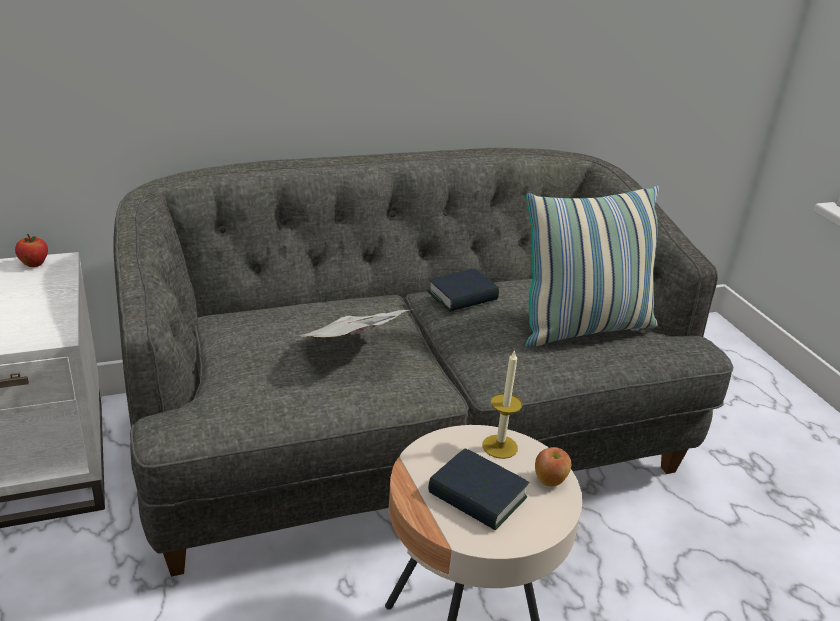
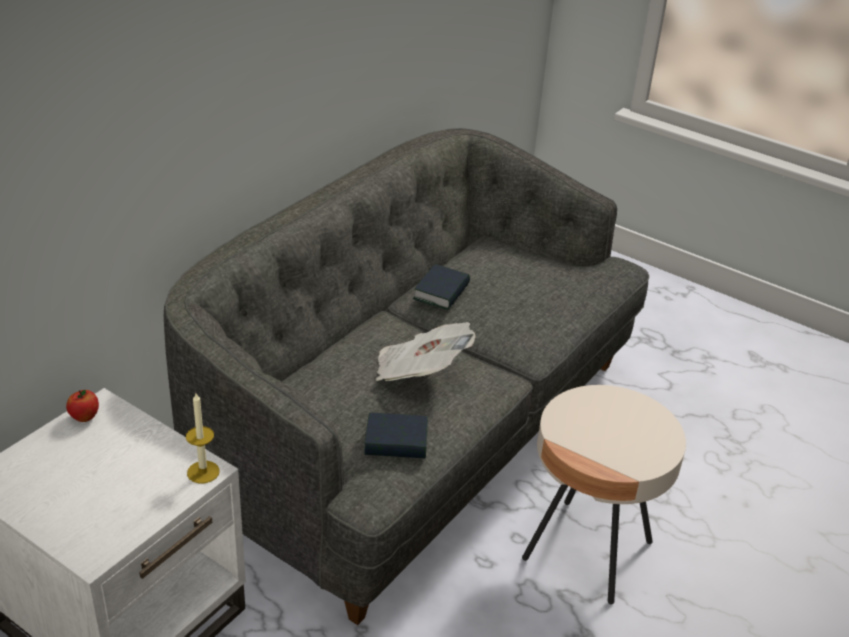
camera: 35 degrees left, 5 degrees up
(477, 496) = (616, 440): book -> book (396, 442)
(500, 446) = (593, 400): candle -> candle (203, 472)
(550, 481) = (643, 409): apple -> none
(583, 328) = (547, 284): pillow -> none

